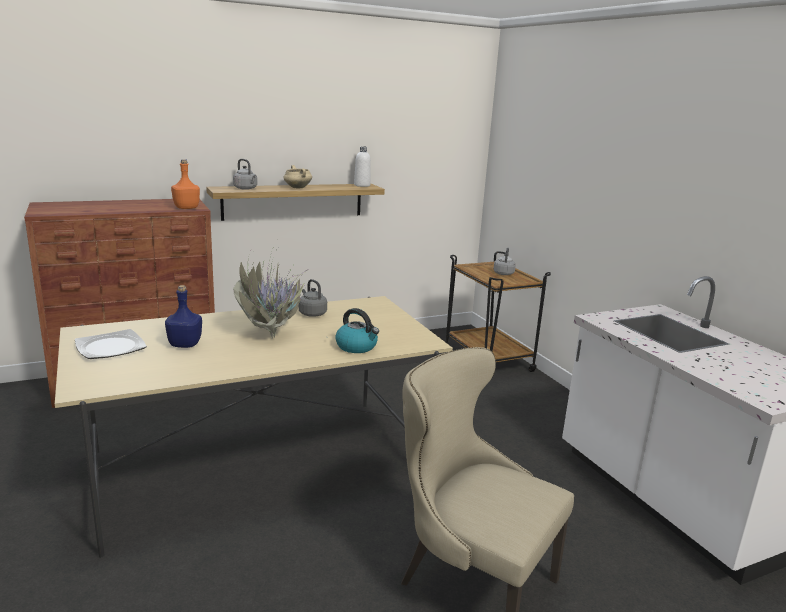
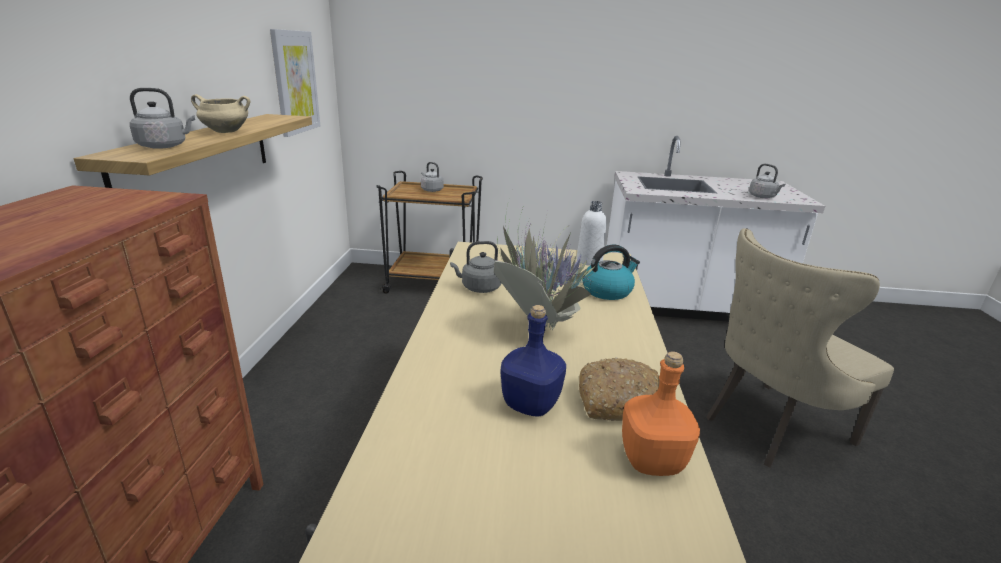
camera: 60 degrees left, 5 degrees up
(111, 347) = (494, 494): plate -> none
(186, 208) = (148, 203): orange bottle -> orange bottle (652, 461)
(203, 364) = (620, 401): none -> bread
(362, 185) = (273, 117): white bottle -> white bottle (589, 261)
(416, 165) = (295, 82): none -> picture
(722, 376) = (763, 197): none -> grey kettle

